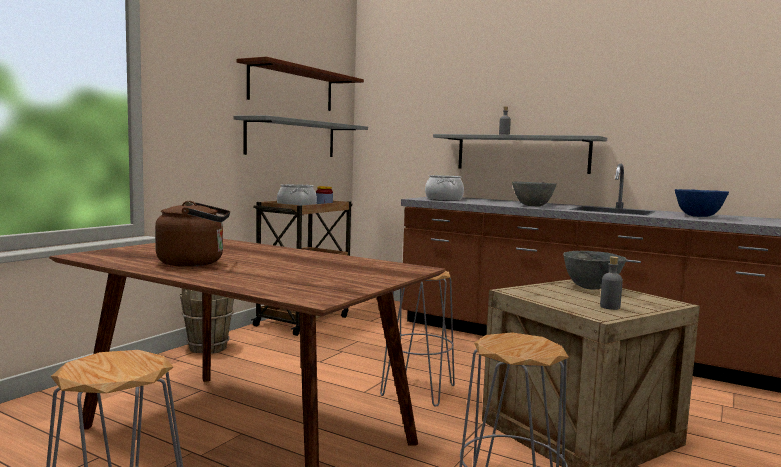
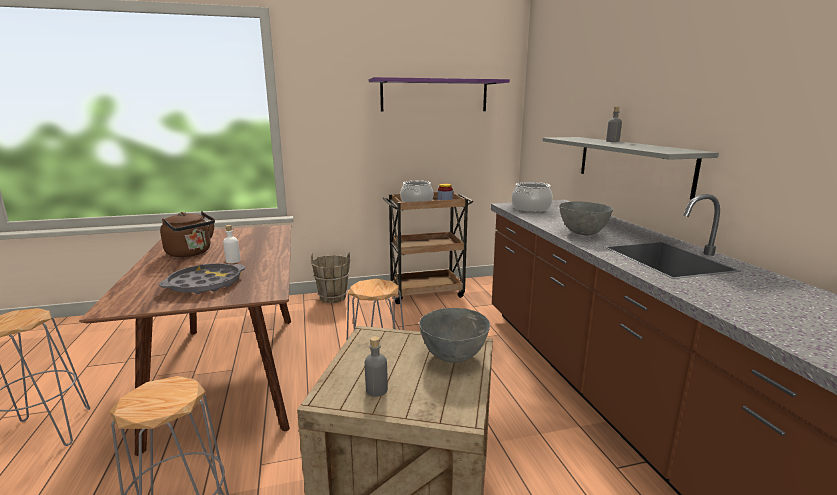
camera: 45 degrees right, 10 degrees up
(279, 260) = (233, 261): none -> white bottle
(292, 88) = (434, 95): brown shelf -> purple shelf
(292, 138) = (434, 140): grey shelf -> none
(332, 274) = (205, 284): none -> grey tray
(698, 216) = (760, 299): blue bowl -> none

